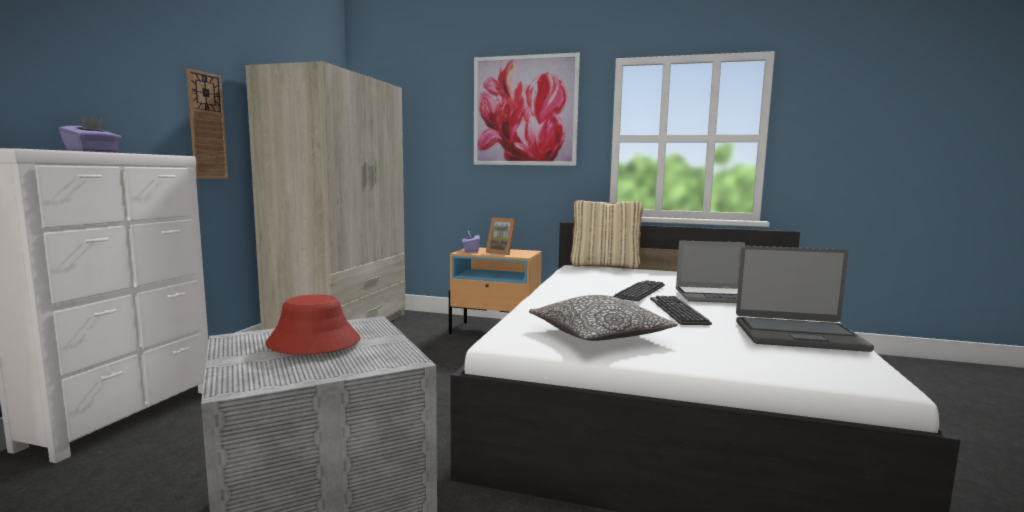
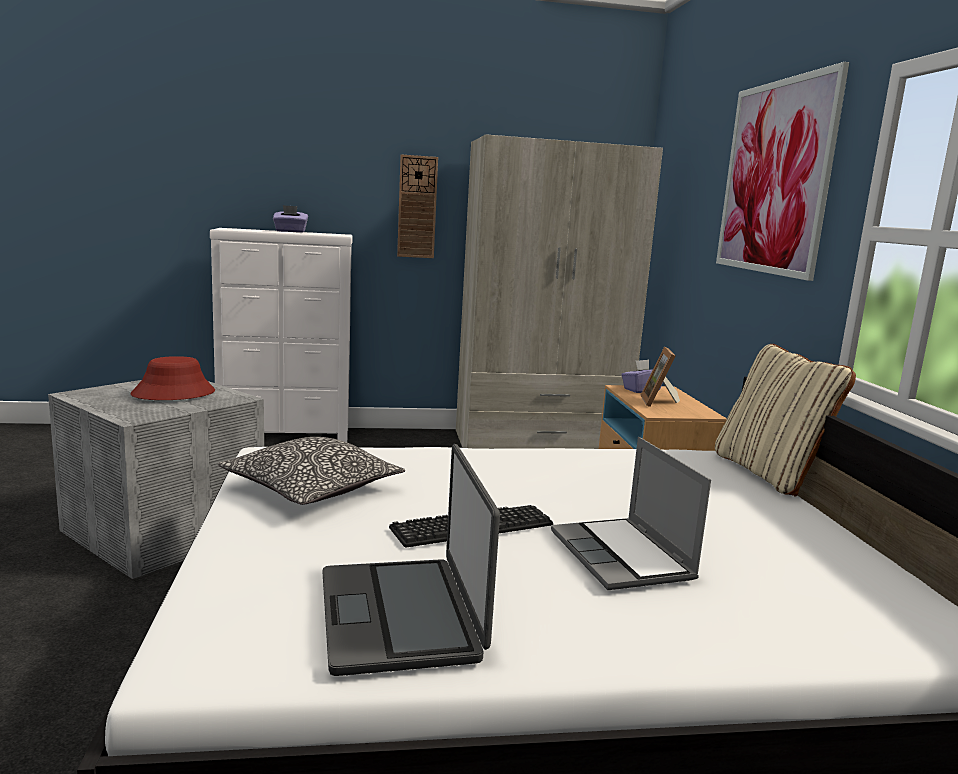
camera: 65 degrees right, 5 degrees up
(640, 291) = (574, 500): keyboard -> none

